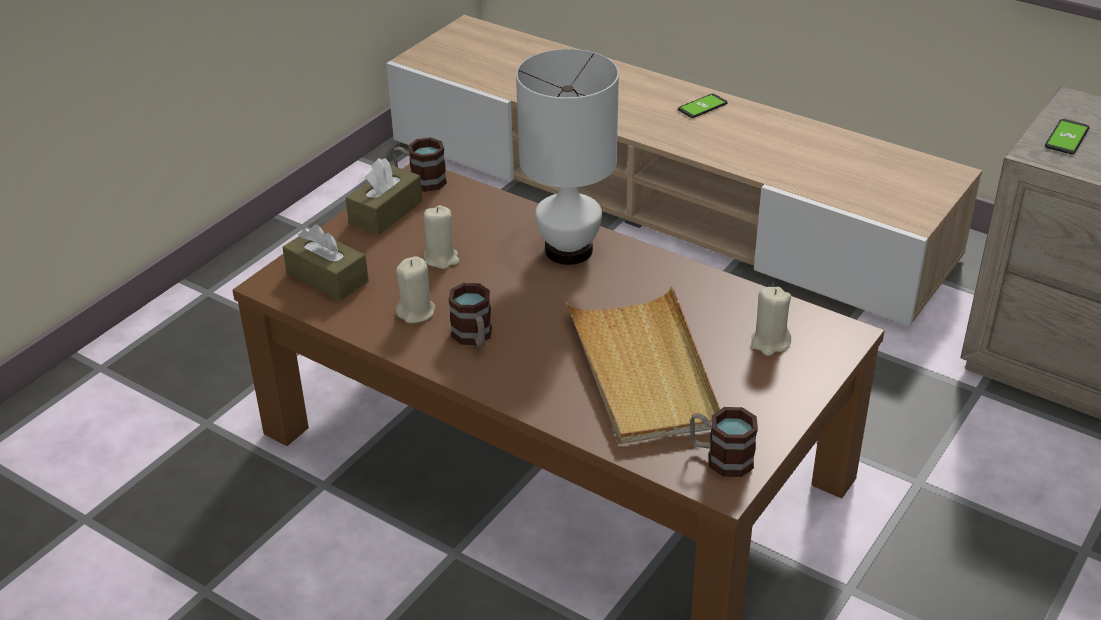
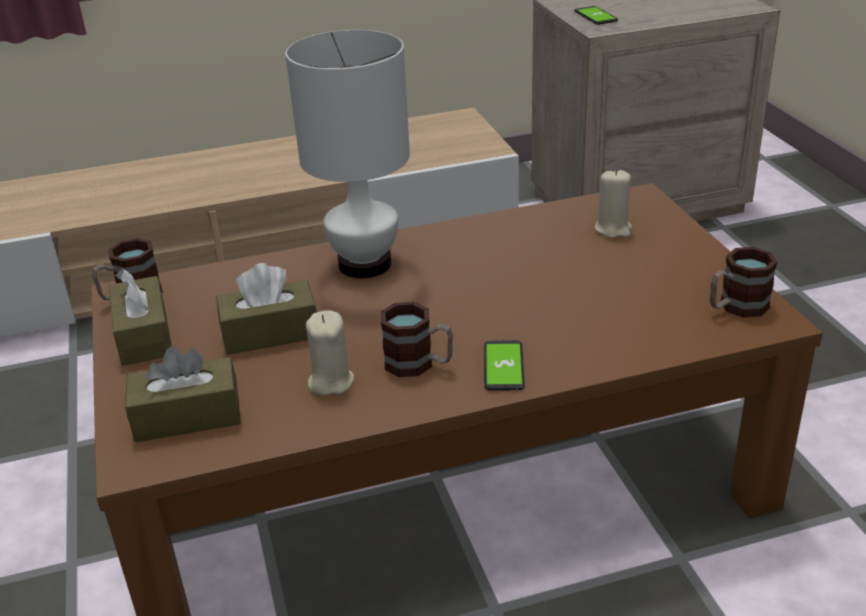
camera: 50 degrees left, 5 degrees down
(441, 258) = (270, 333): beige candle -> brown tissue box
(643, 371) = (580, 296): beige tray -> none
(702, 107) = (227, 160): phone -> phone (503, 366)

